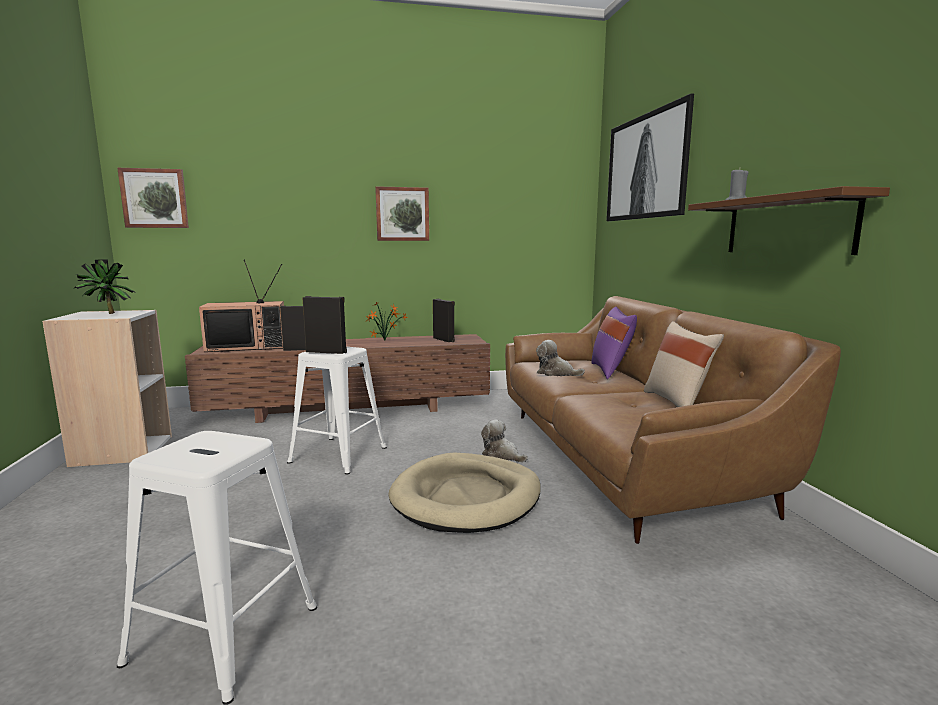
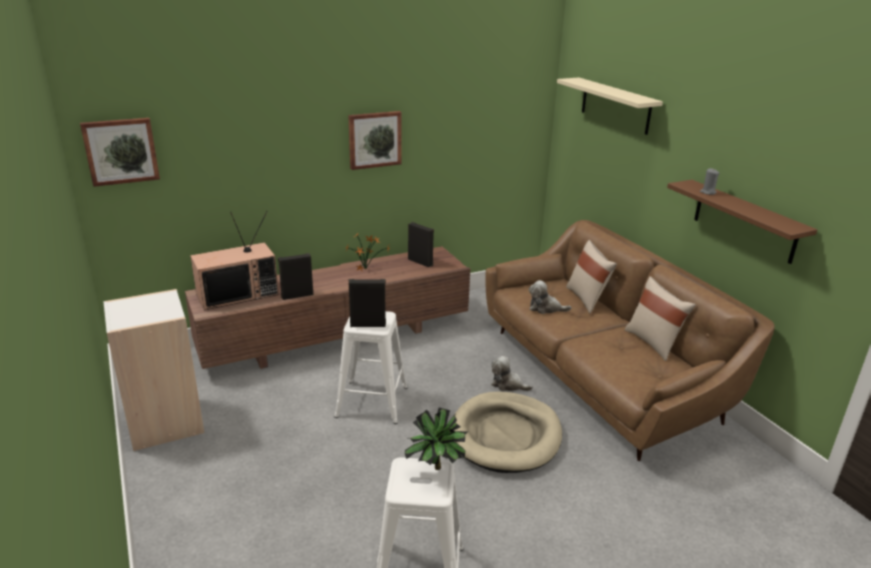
camera: 15 degrees left, 15 degrees up
(107, 314) = (145, 307): potted plant -> potted plant (435, 471)
(611, 371) = (587, 299): purple pillow -> beige pillow
(645, 167) = (615, 105): picture -> beige shelf

